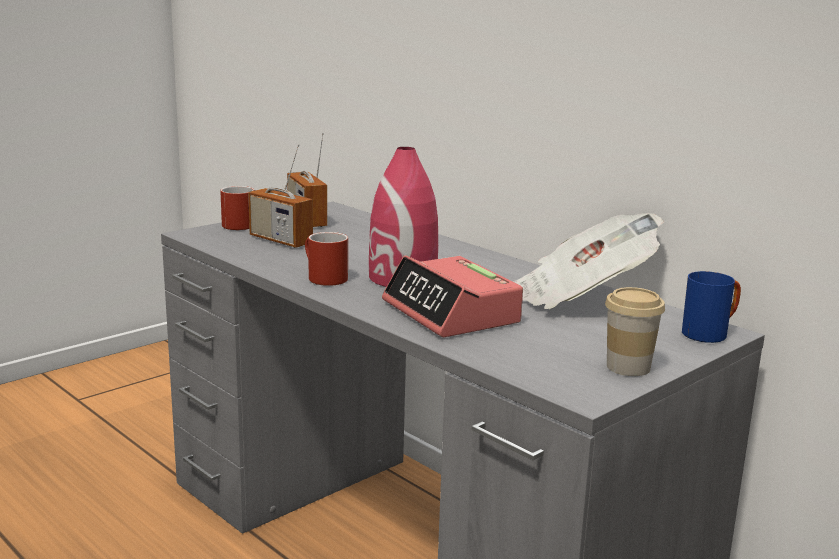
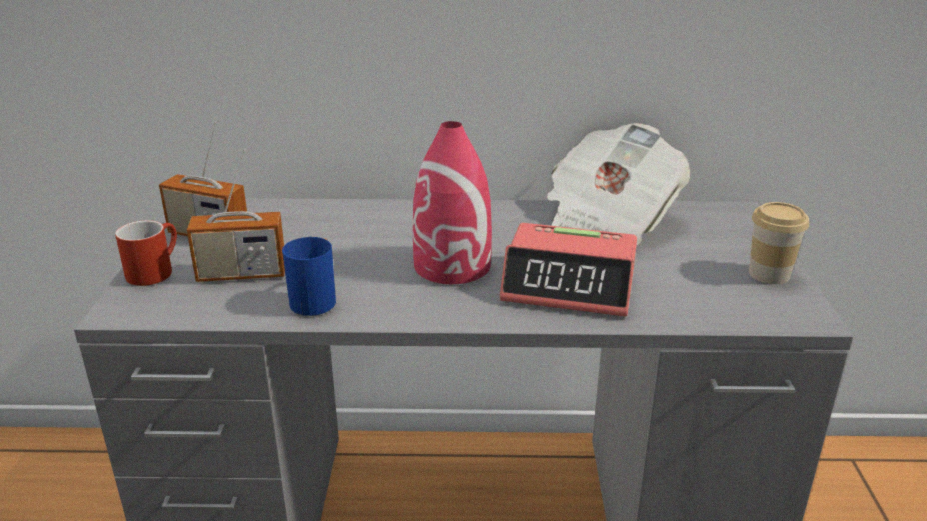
camera: 45 degrees left, 10 degrees up
(322, 277) = (387, 302): red mug -> none
(710, 334) = (737, 216): blue mug -> blue mug (317, 299)

